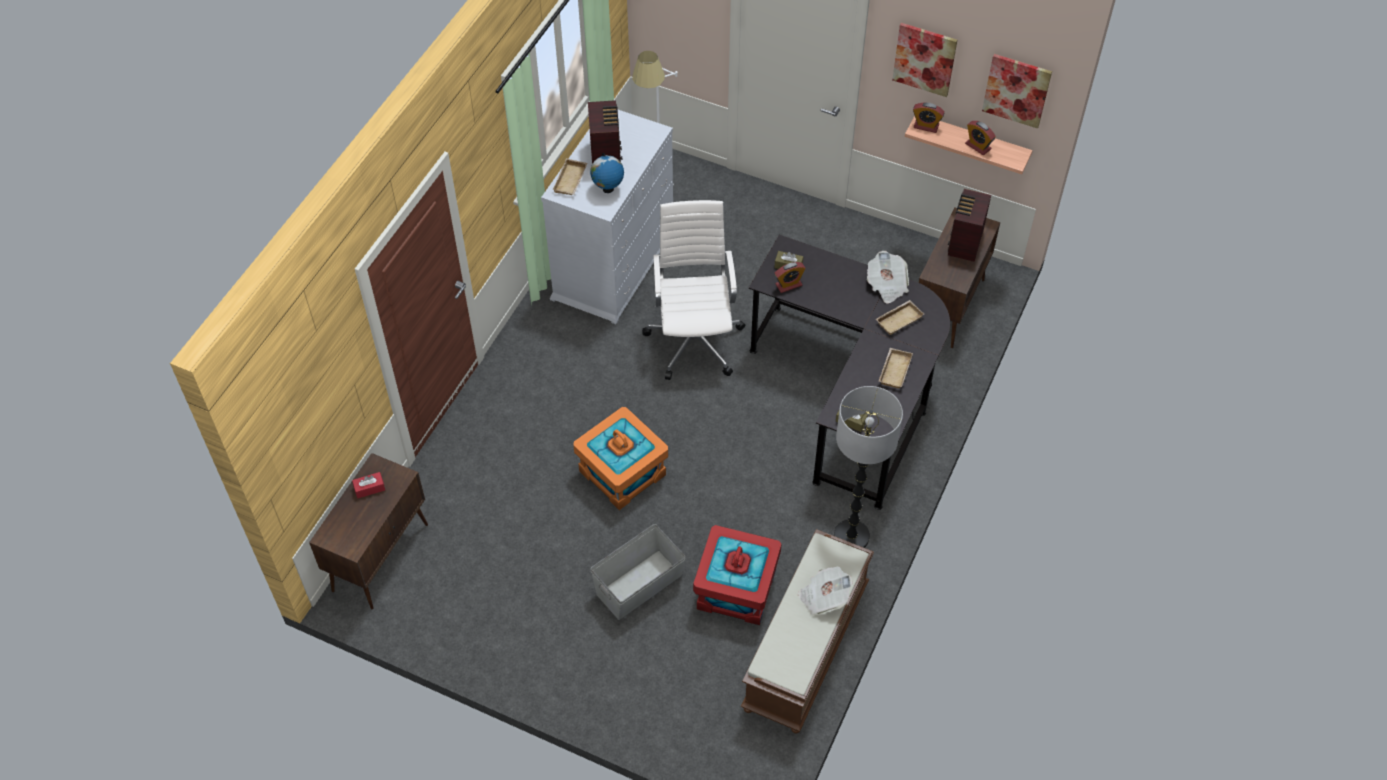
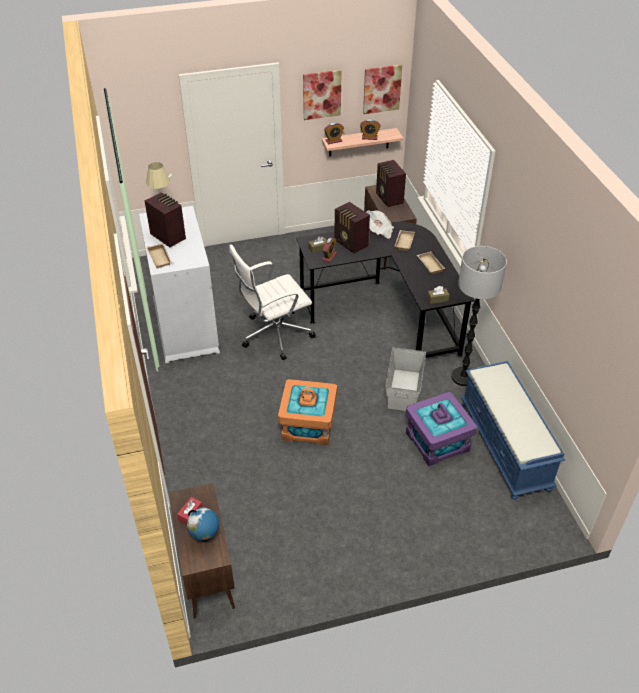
camera: 40 degrees left, 10 degrees down
(608, 189) = (189, 251): globe -> globe (205, 537)
(640, 585) = (384, 475): grey storage box -> grey storage box (404, 390)
(695, 339) = (274, 335): white office chair -> white office chair turned 75 degrees counterclockwise
(736, 589) = (437, 441): red storage box -> purple storage box
(806, 649) = (506, 445): brown bench -> blue bench
(823, 597) = (512, 397): newspaper -> none
(833, 283) = (351, 244): none -> radio

